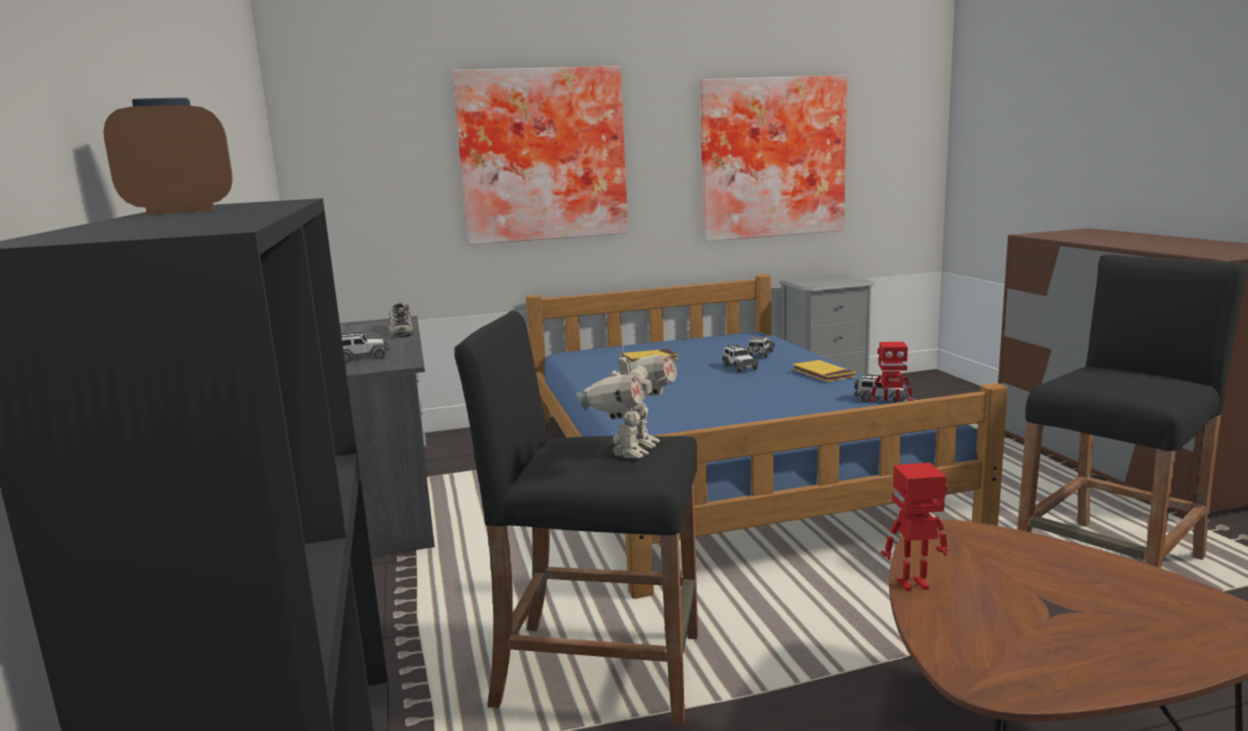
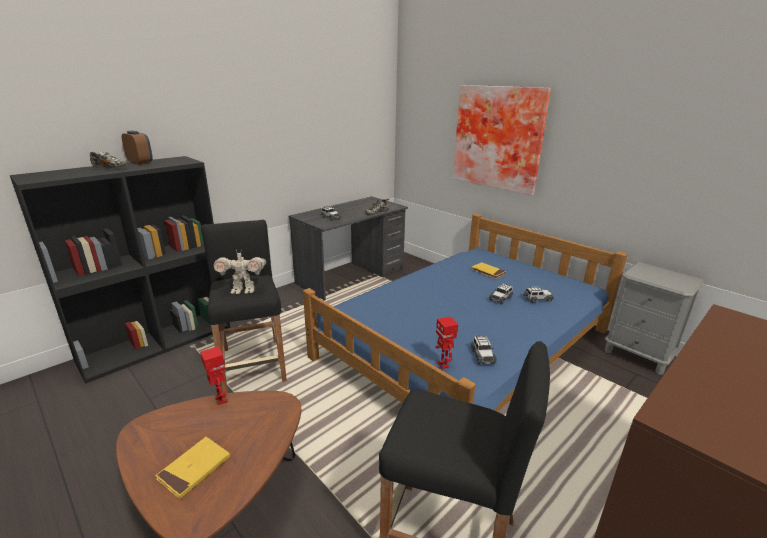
camera: 60 degrees right, 10 degrees up
(201, 214) = (110, 168): none -> shoe
(771, 158) = (657, 169): picture -> none
(823, 374) = (517, 327): yellow book -> yellow book (194, 468)

